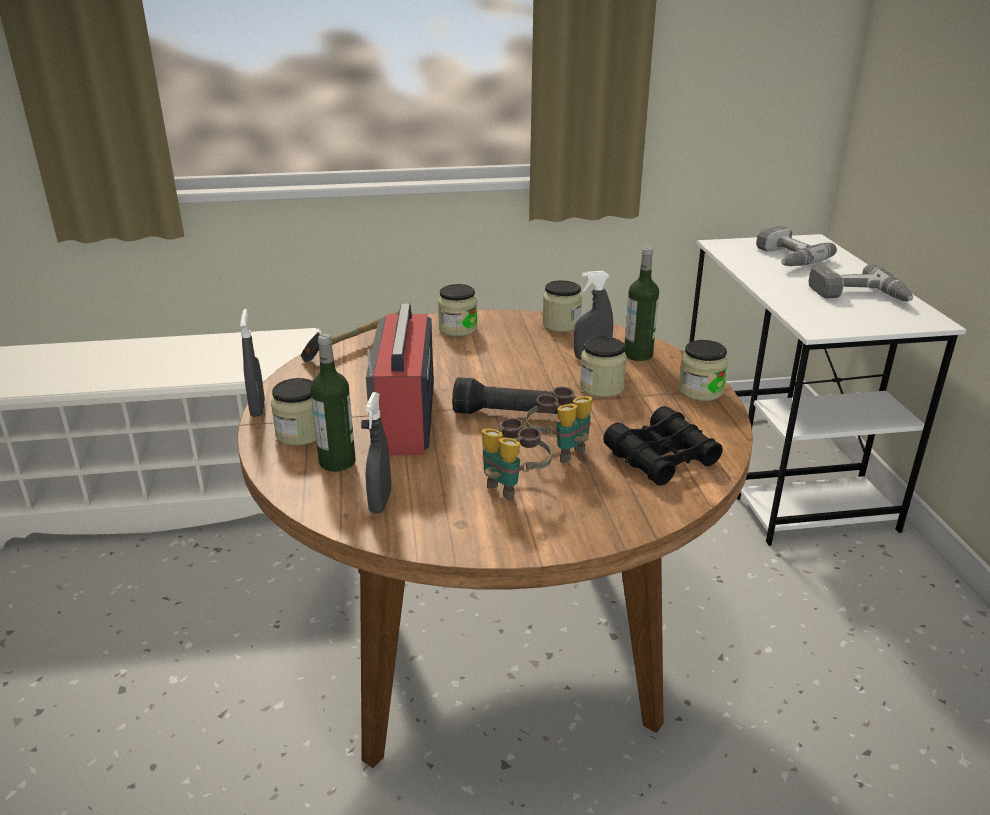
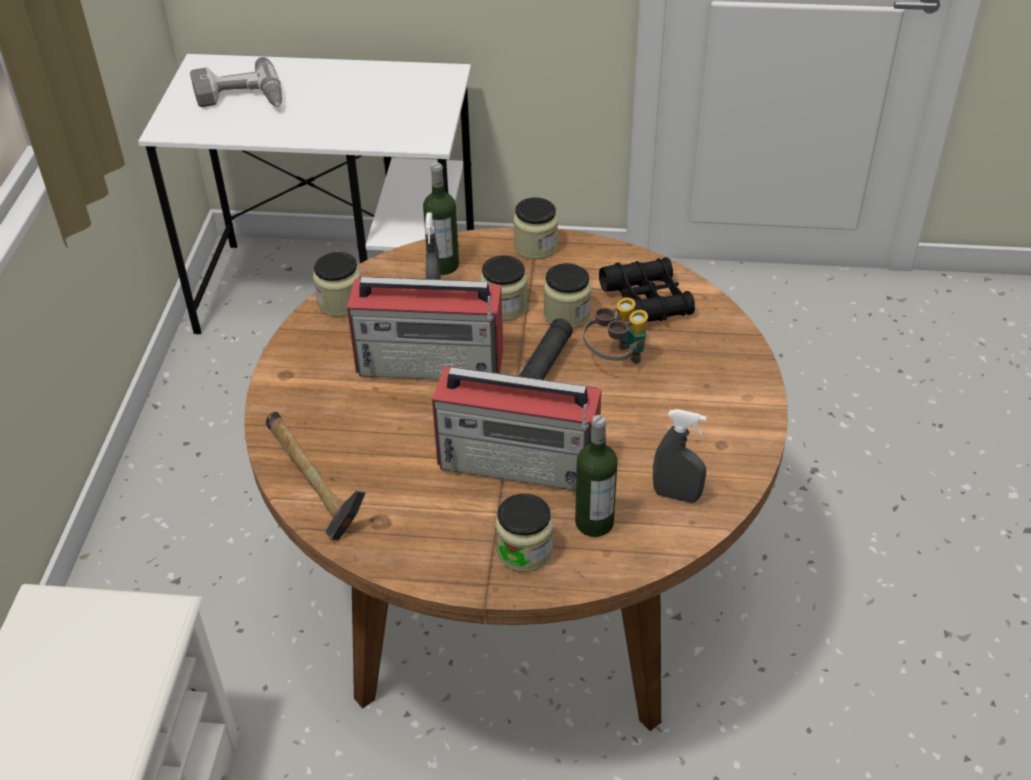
camera: 75 degrees left, 15 degrees up
(257, 408) = (450, 589): grey spray bottle -> none
(458, 329) = (308, 388): jar -> jar (566, 314)
(510, 367) = (432, 362): none -> radio
(513, 485) = (668, 401): binoculars -> none
(859, 296) = (369, 91): power drill -> none

